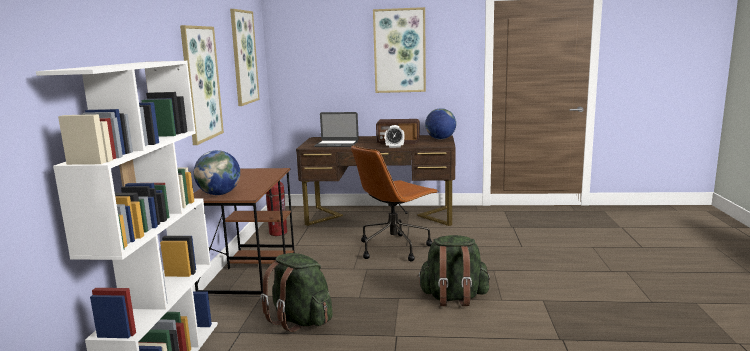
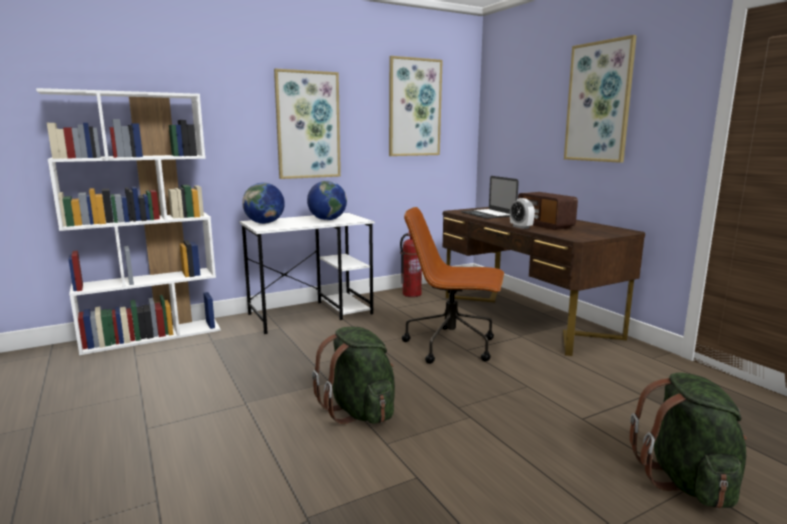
camera: 55 degrees right, 0 degrees up
(250, 277) = (311, 314): brown desk -> white desk
(300, 320) = (247, 355): green backpack -> green backpack (686, 480)
(440, 139) = (607, 232): globe -> globe (327, 220)

